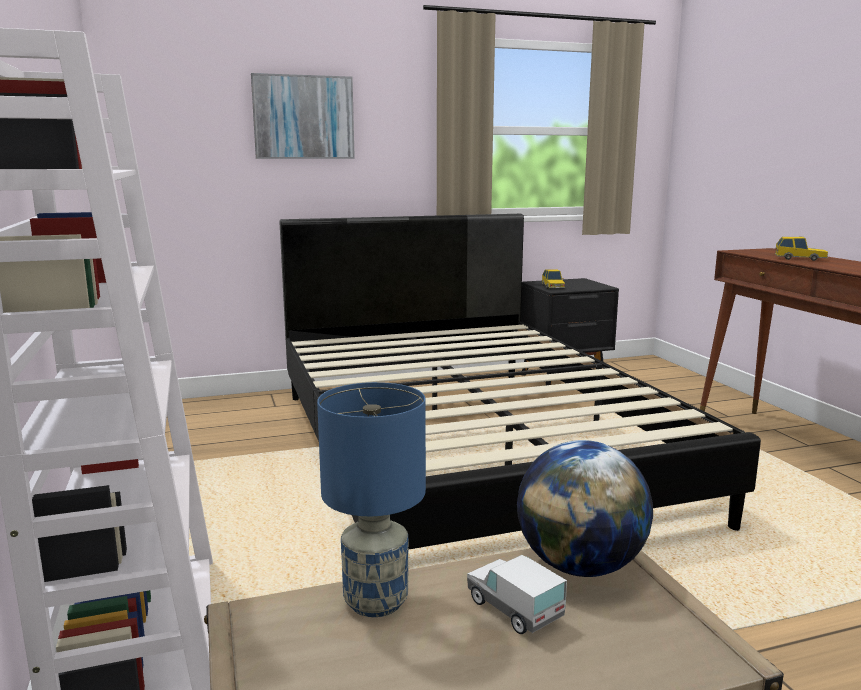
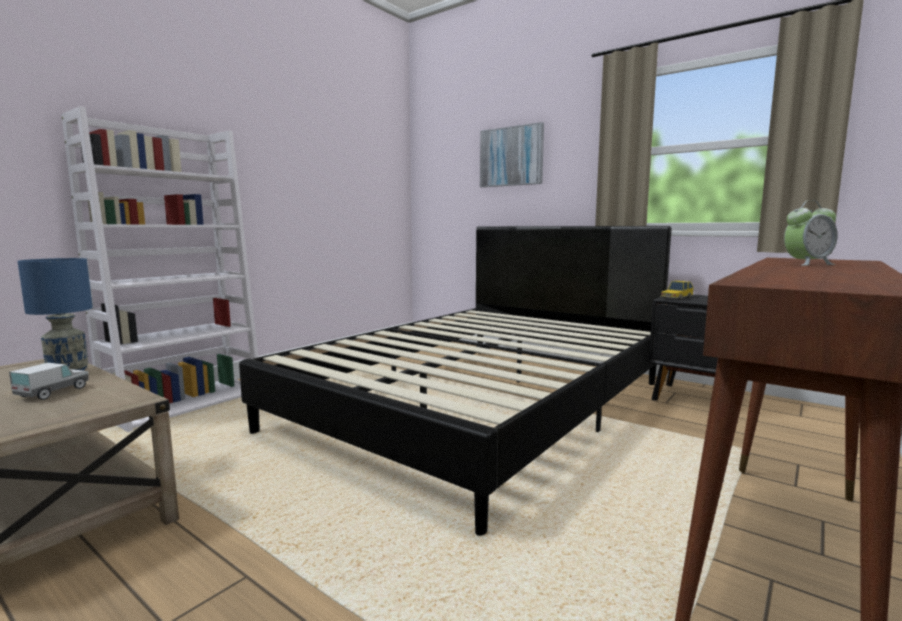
camera: 55 degrees right, 5 degrees down
(580, 566) = (110, 397): globe -> none
(800, 258) = (807, 264): toy car -> alarm clock

